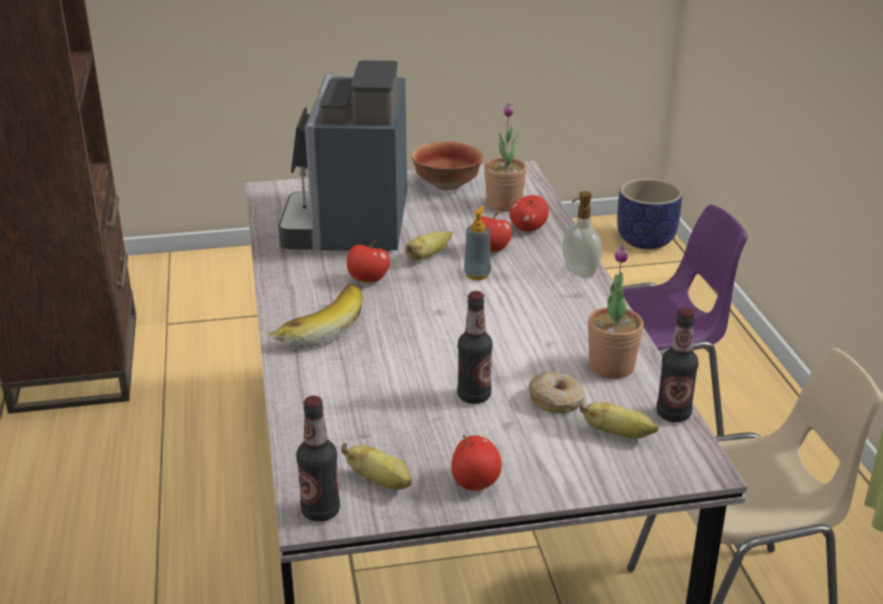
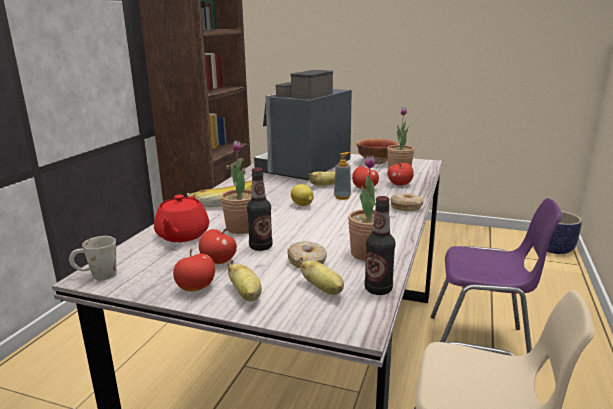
camera: 30 degrees right, 10 degrees down
(320, 511) = (96, 276): bottle -> white mug
(342, 410) = (182, 235): none -> red teapot
(368, 280) = (280, 188): apple -> apple (218, 261)
(381, 482) = (148, 272): banana -> banana (246, 295)
(408, 373) = (241, 228): none -> potted plant
(440, 305) = (302, 205): none -> lemon
(578, 273) = (406, 207): soap dispenser -> donut

